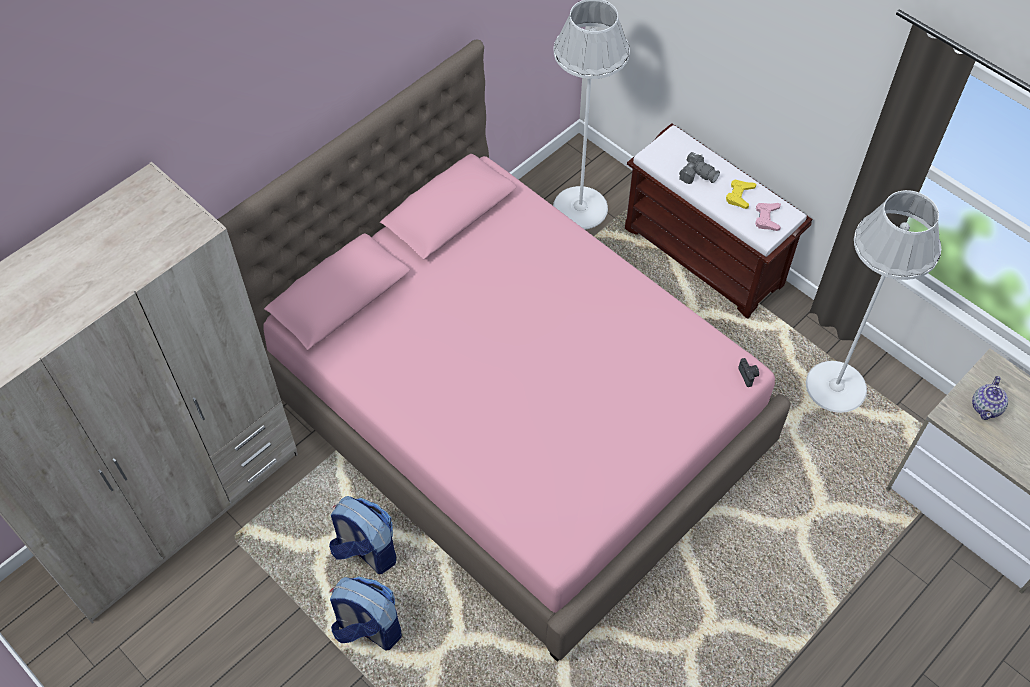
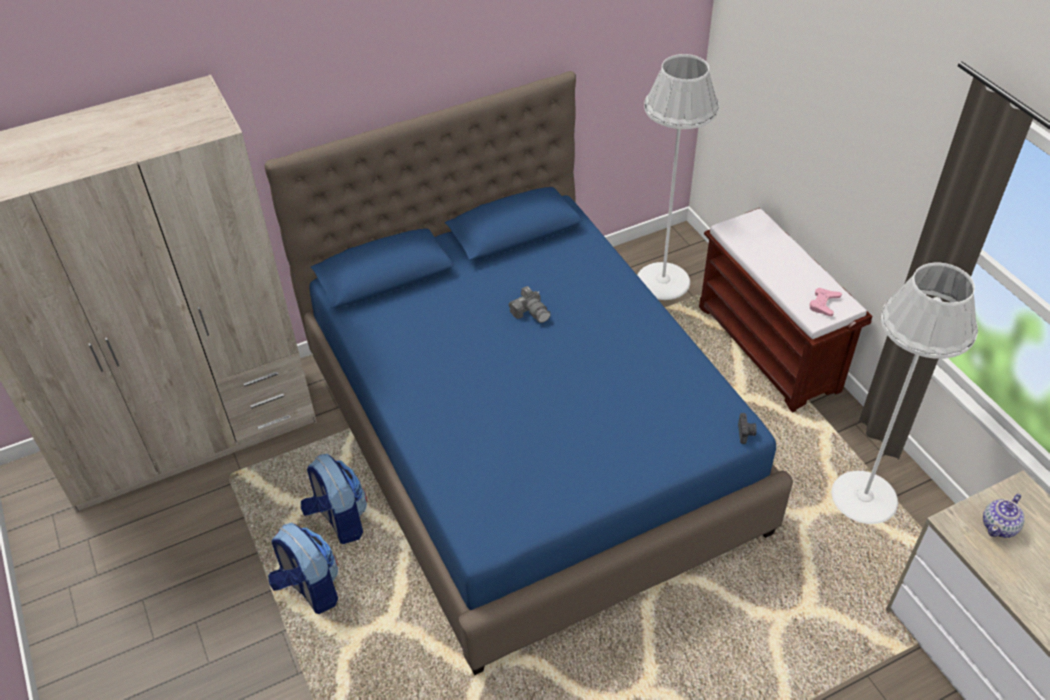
camera: 20 degrees right, 10 degrees down
(514, 415) = (527, 440): pink bed -> blue bed
(697, 175) = (767, 253): camera -> camera (531, 312)
(739, 195) = (803, 279): yellow game controller -> none

